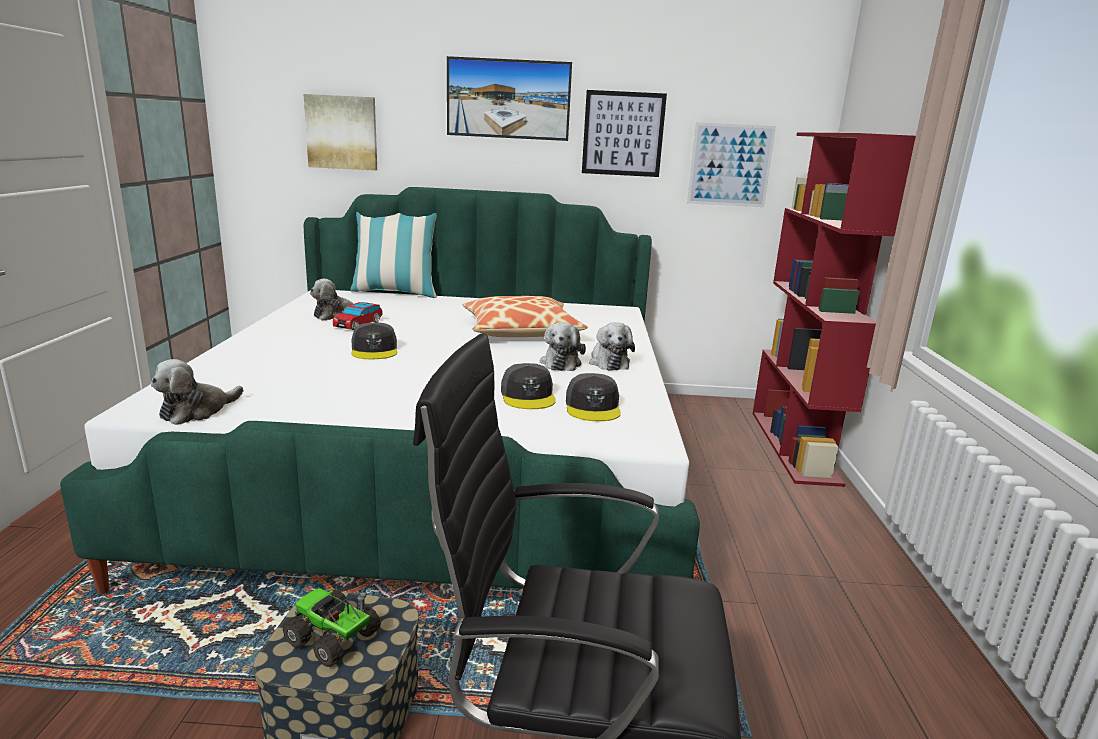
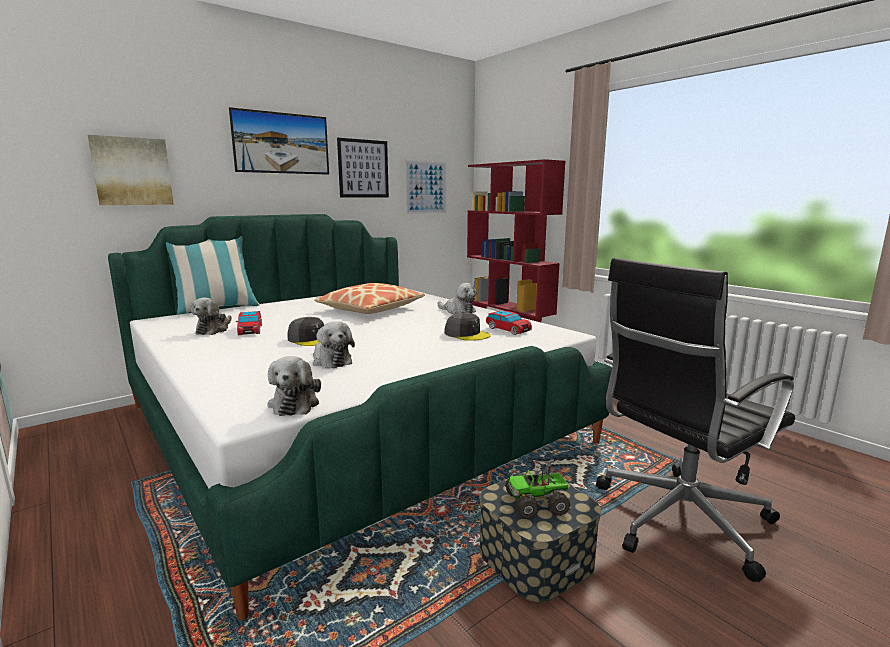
camera: 40 degrees left, 5 degrees down
(561, 362) = (437, 317): plush toy -> plush toy (331, 361)
(593, 407) = (508, 330): grey cap -> toy car

